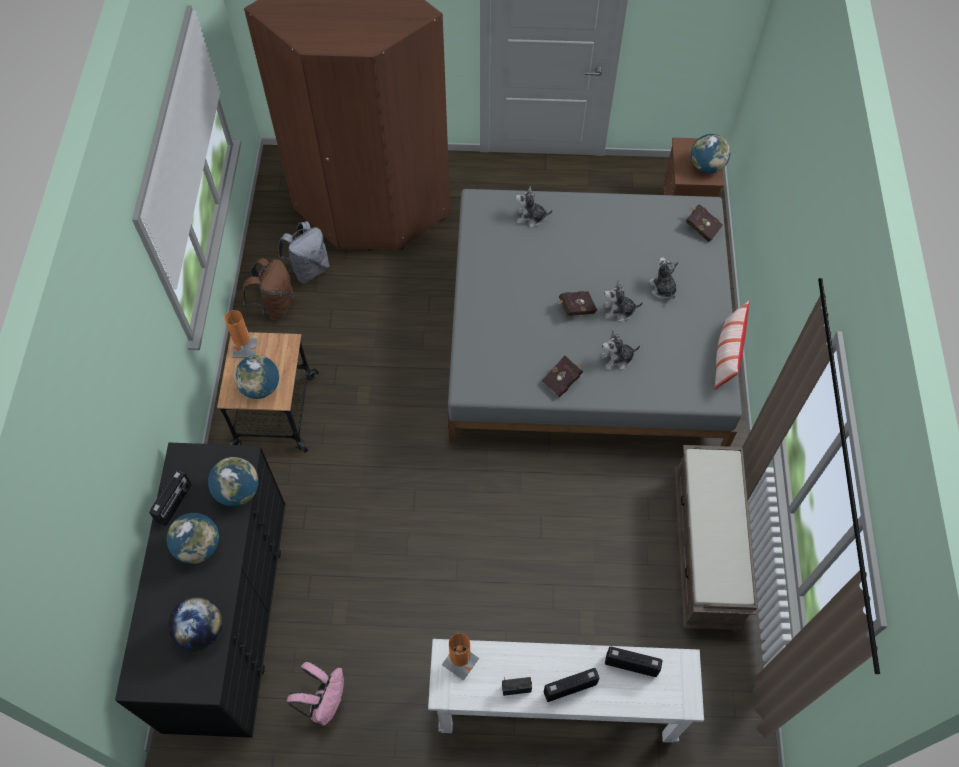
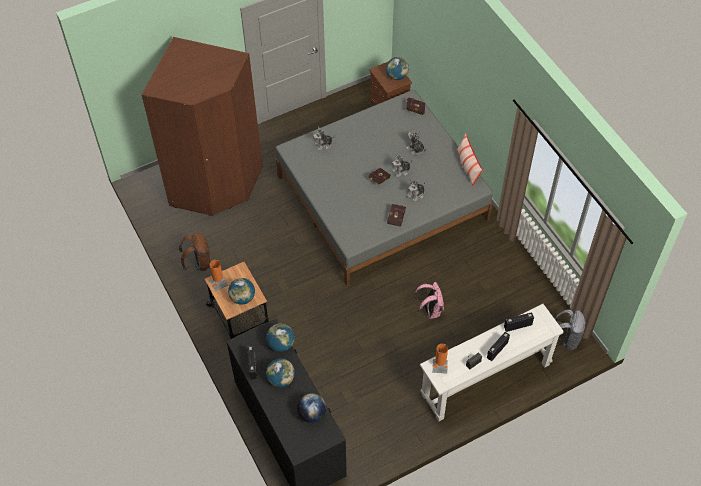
camera: 30 degrees left, 5 degrees down
(309, 269) = (203, 234): grey backpack -> grey backpack (566, 339)
(325, 702) = (371, 440): pink backpack -> pink backpack (430, 310)
(706, 550) = (509, 271): brown bench -> none

